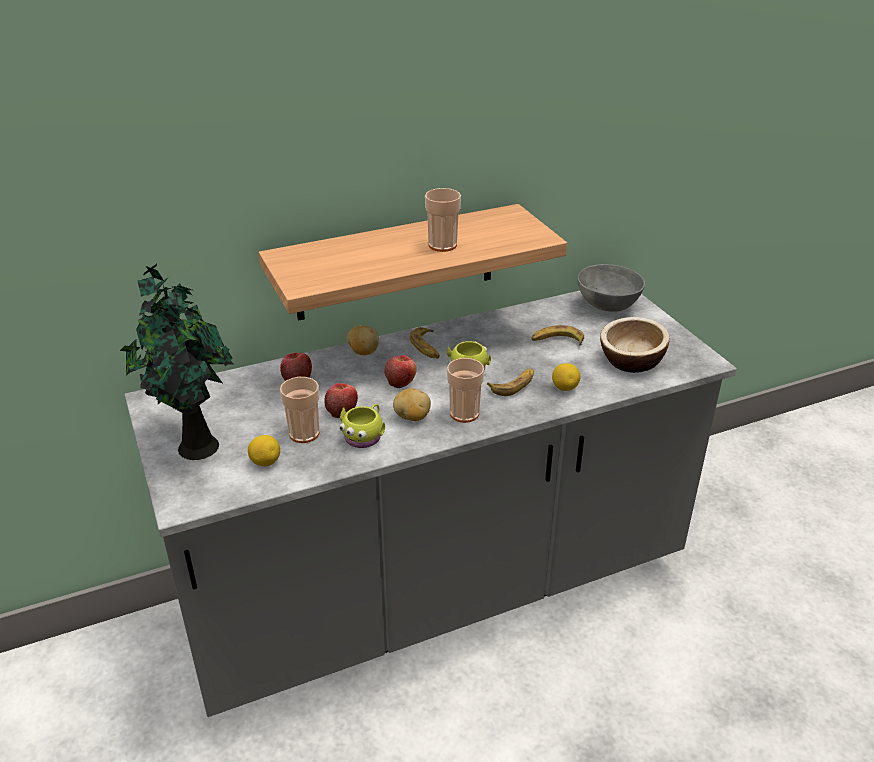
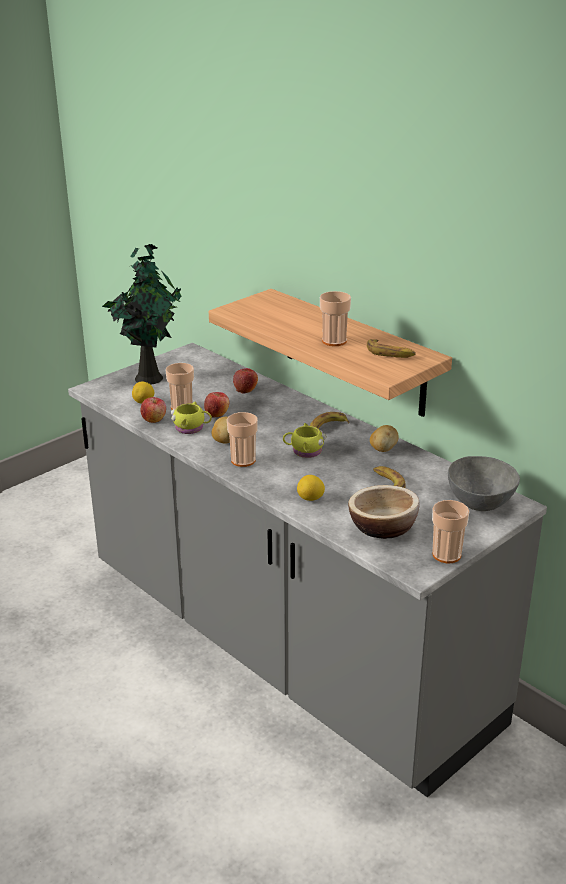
camera: 70 degrees right, 5 degrees down
(363, 352) = (299, 404): potato -> potato (383, 449)
(400, 381) = (269, 427): apple -> apple (154, 419)
(513, 385) = (298, 474): banana -> banana (390, 353)
(684, 341) = (446, 555): none -> cup

